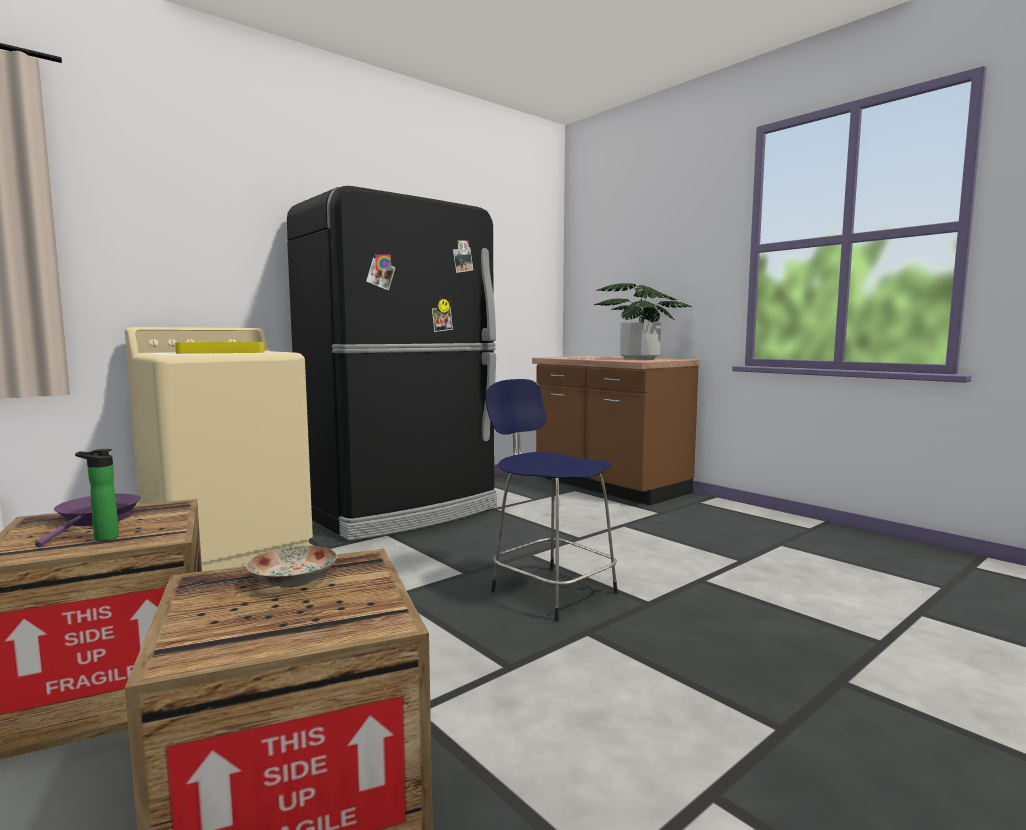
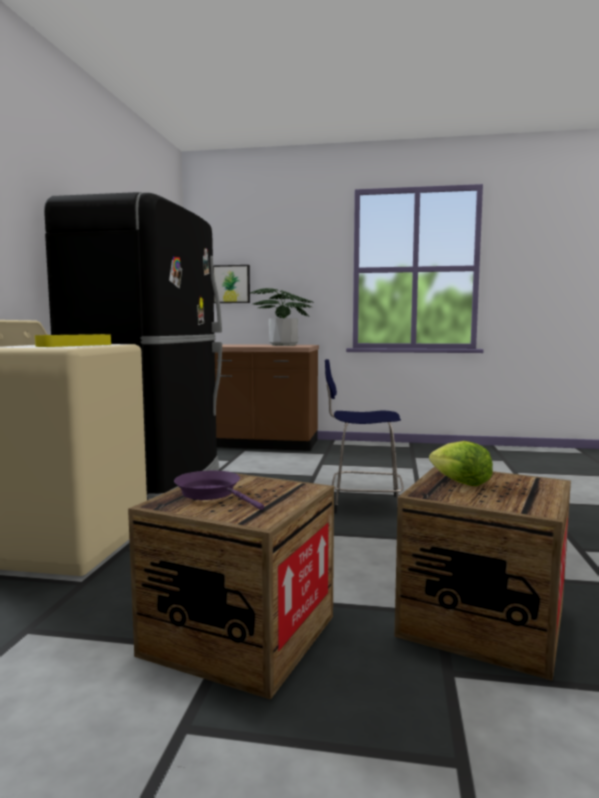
camera: 40 degrees left, 0 degrees up
(102, 538) = (271, 498): bottle -> none
(292, 581) = (460, 482): plate -> lettuce
(606, 280) = (231, 284): none -> picture

